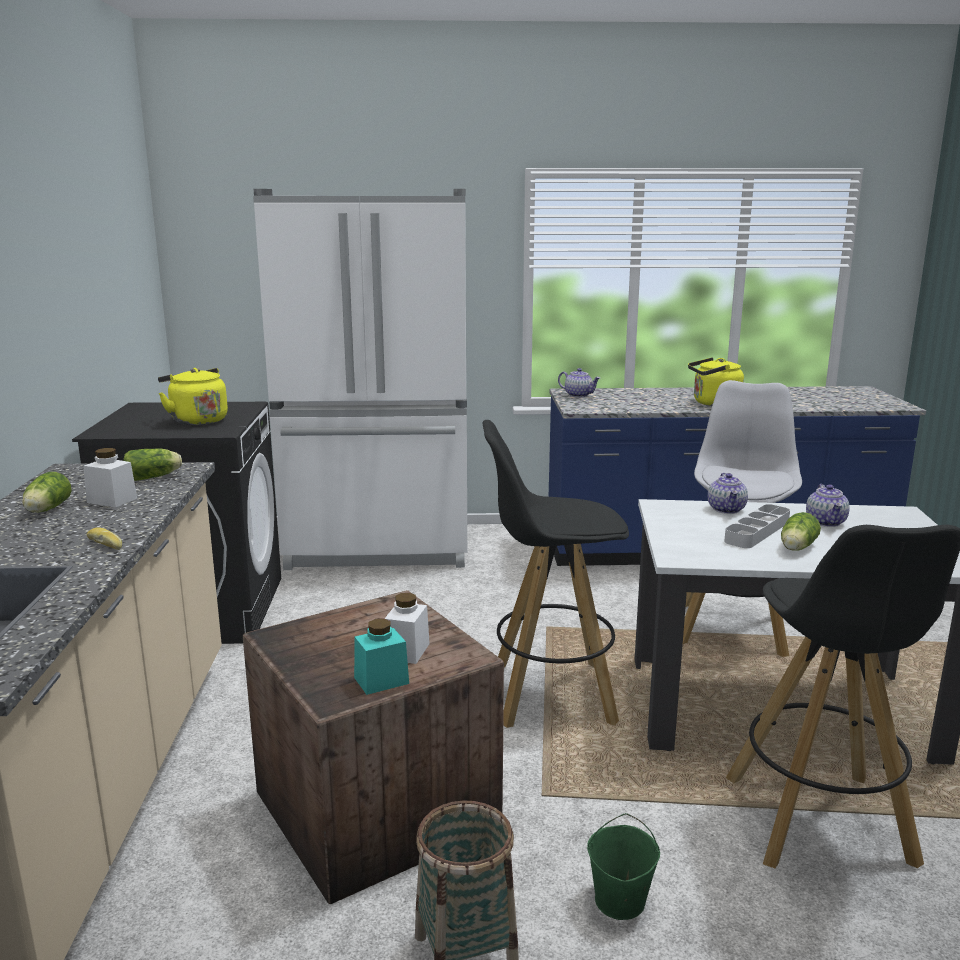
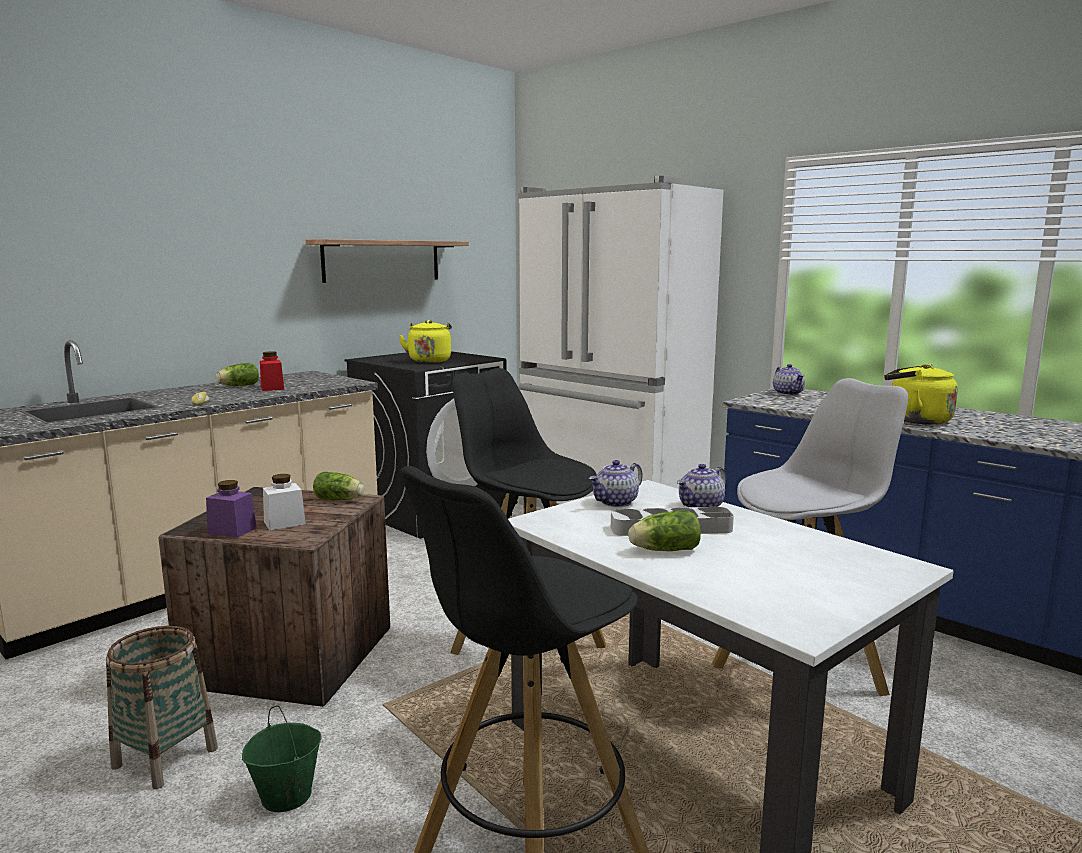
camera: 45 degrees right, 5 degrees down
(78, 291) = (382, 261): none -> shelf
(112, 500) = (272, 388): white jar -> red jar
(155, 477) = (326, 383): lettuce -> lettuce (340, 500)
(381, 680) = (232, 530): turquoise jar -> purple jar
(826, 522) = (772, 545): teapot -> teapot (616, 502)

